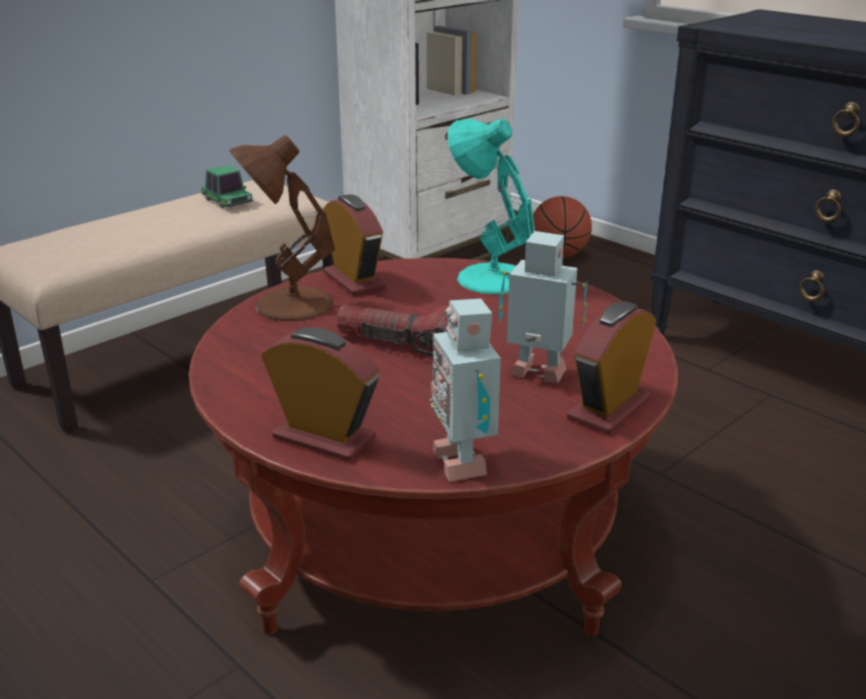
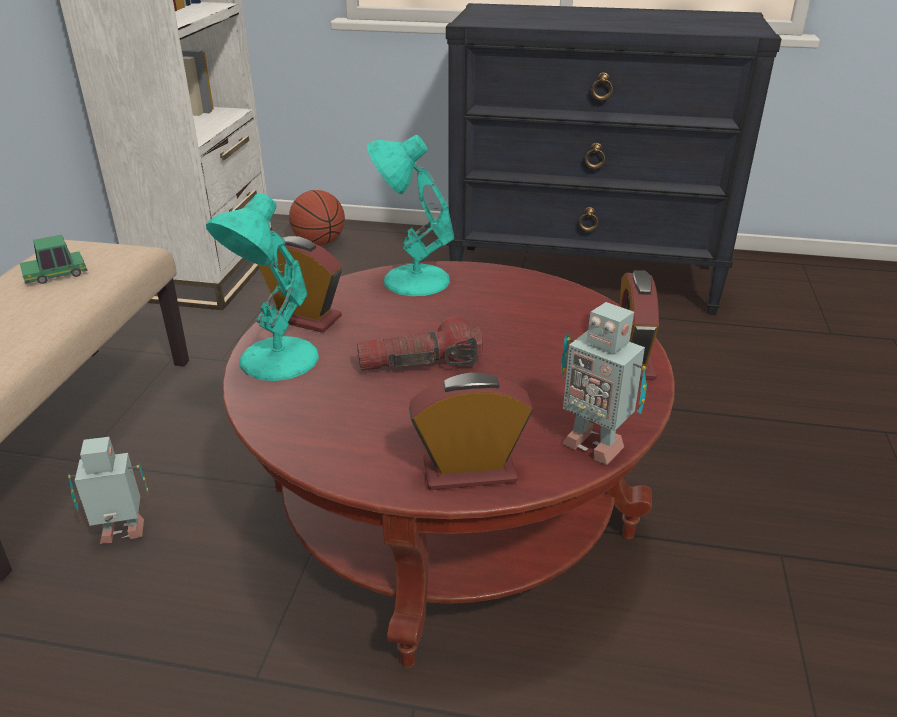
camera: 35 degrees left, 5 degrees up
(227, 201) = (56, 274): toy car -> toy car turned 135 degrees clockwise
(290, 305) = (276, 361): brown table lamp -> turquoise table lamp
(538, 375) = (553, 351): toy robot -> toy robot (124, 535)

